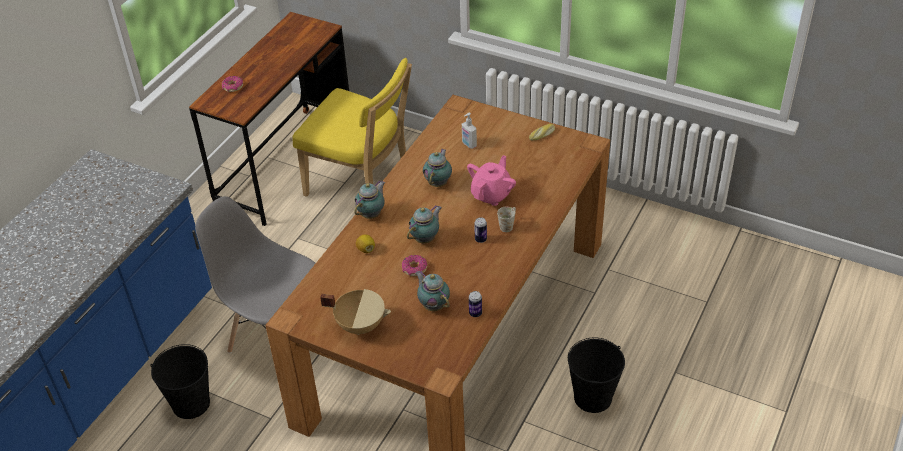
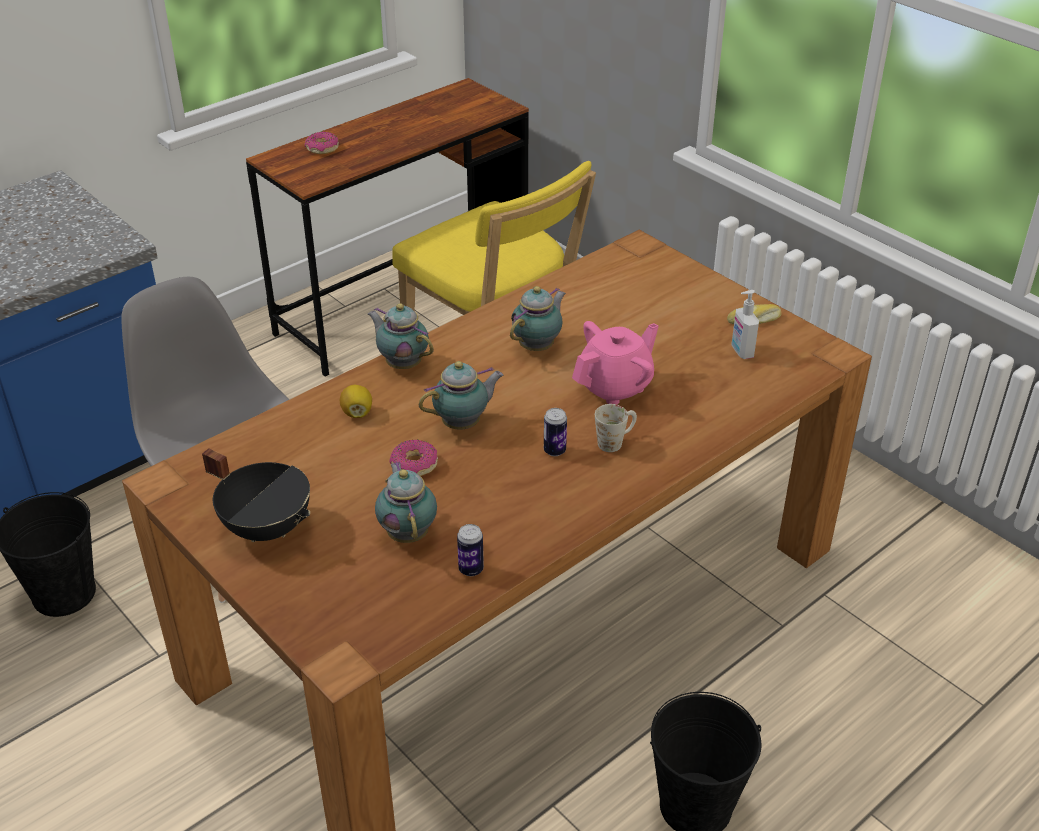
camera: 20 degrees right, 5 degrees down
(360, 324) = (268, 527): beige cooking pot -> black cooking pot
(372, 214) = (402, 363): teapot -> teapot turned 105 degrees counterclockwise
(469, 144) = (622, 304): soap dispenser -> soap dispenser (741, 351)

